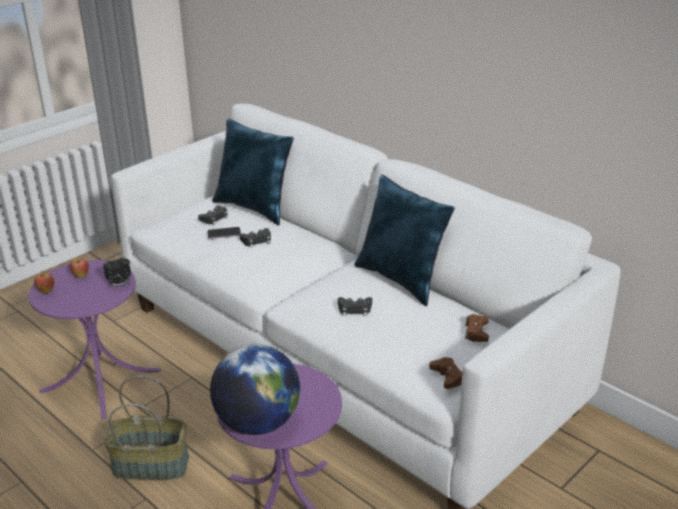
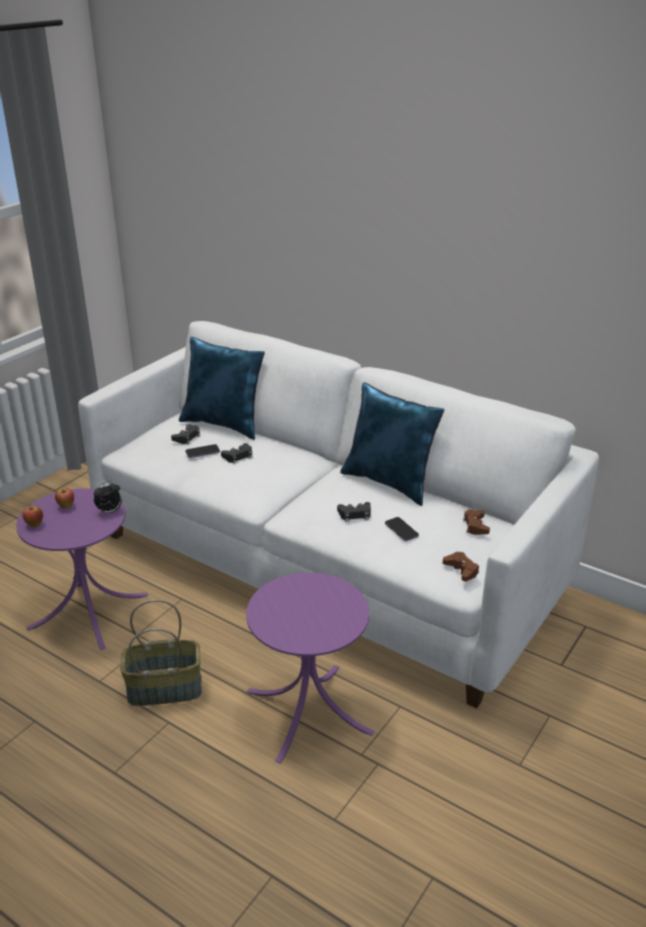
camera: 10 degrees left, 0 degrees up
(257, 422) = (293, 632): globe -> none
(397, 329) = (401, 530): none -> phone

